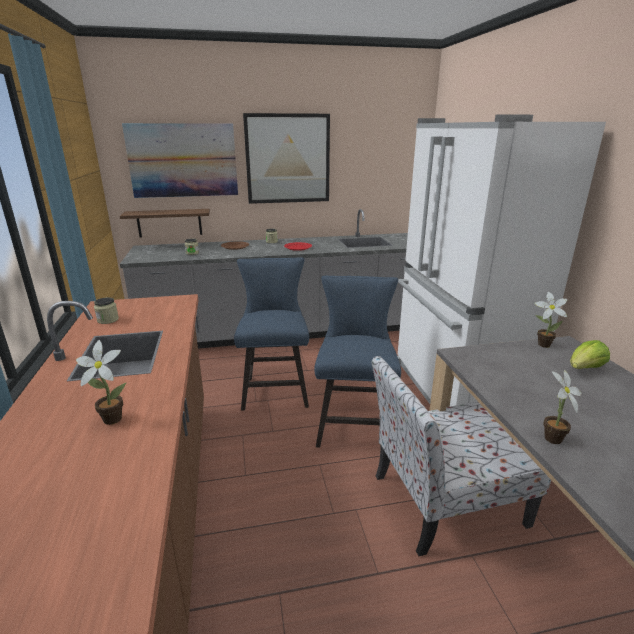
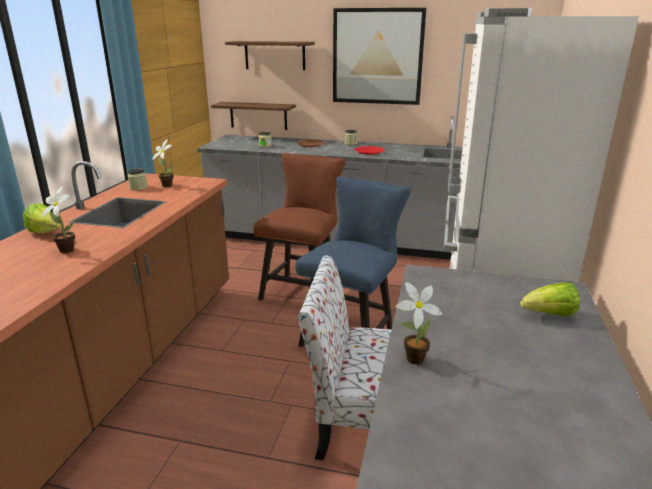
camera: 25 degrees right, 0 degrees up
(53, 402) = (46, 233): none -> lettuce
(183, 160) = (274, 55): picture -> shelf
(275, 389) = (302, 289): blue chair -> brown chair
(541, 344) = (533, 283): potted plant -> potted plant (167, 185)

